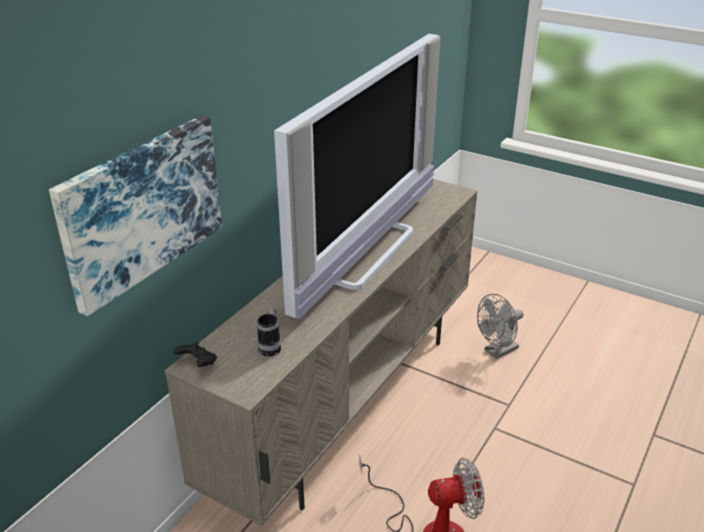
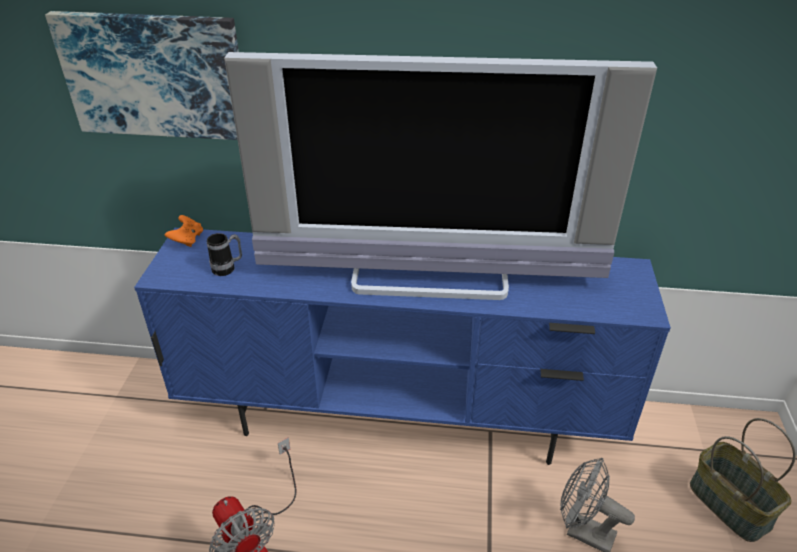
camera: 65 degrees right, 5 degrees up
(198, 364) = (187, 240): black game controller -> orange game controller
(350, 402) = (401, 418): beige tv stand -> blue tv stand
(507, 288) = (731, 505): none -> basket

